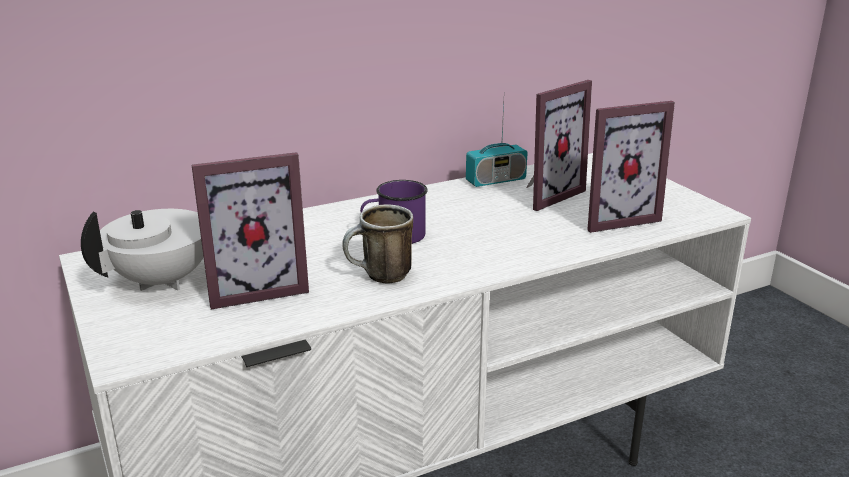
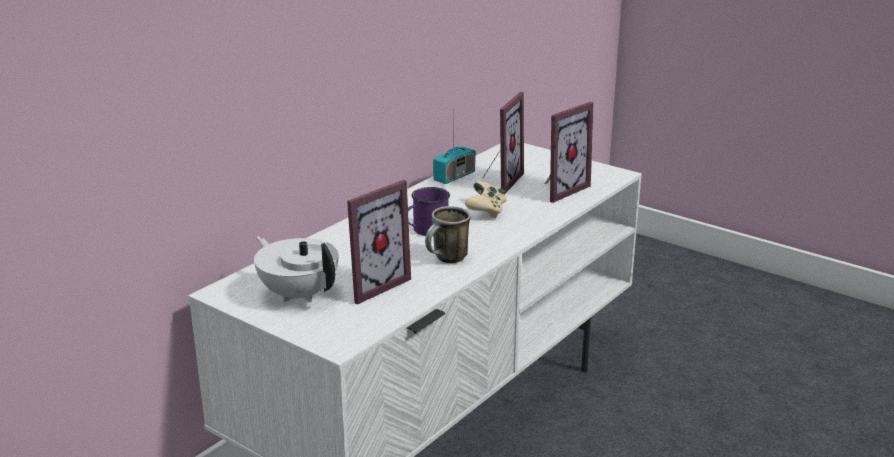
camera: 25 degrees left, 0 degrees up
(165, 280) = (298, 294): white teapot -> white teapot turned 60 degrees counterclockwise
(492, 227) = (486, 211): none -> beige game controller

